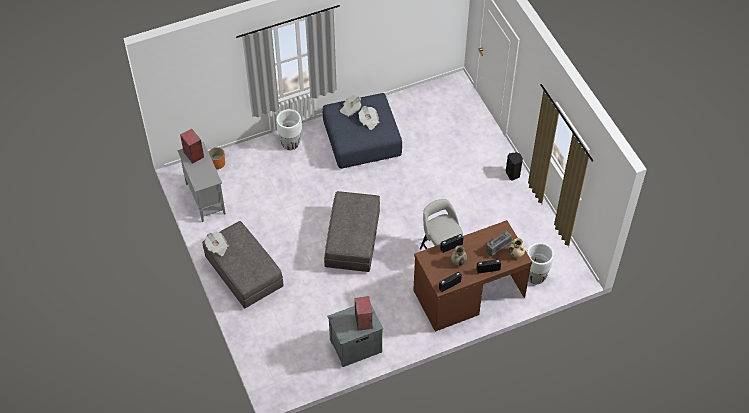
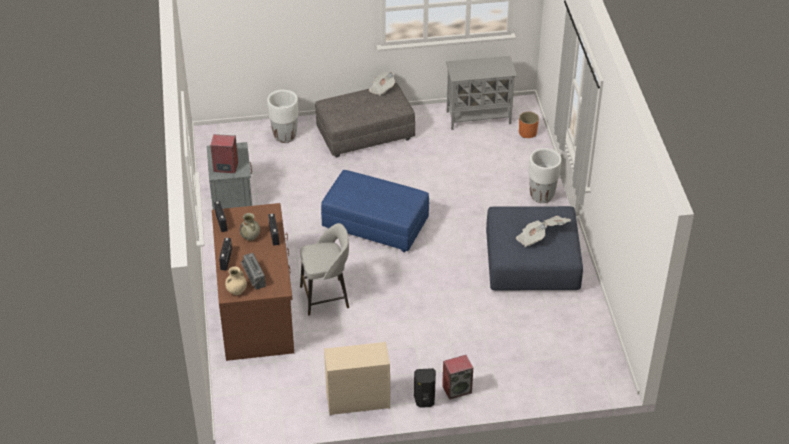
camera: 105 degrees right, 10 degrees down
(193, 154) = (499, 65): speaker -> speaker (457, 389)
(353, 240) = (375, 224): grey ottoman -> blue ottoman
(528, 211) = (357, 400): none -> beige dresser
(535, 277) = (251, 379): white planter -> white planter (284, 136)

